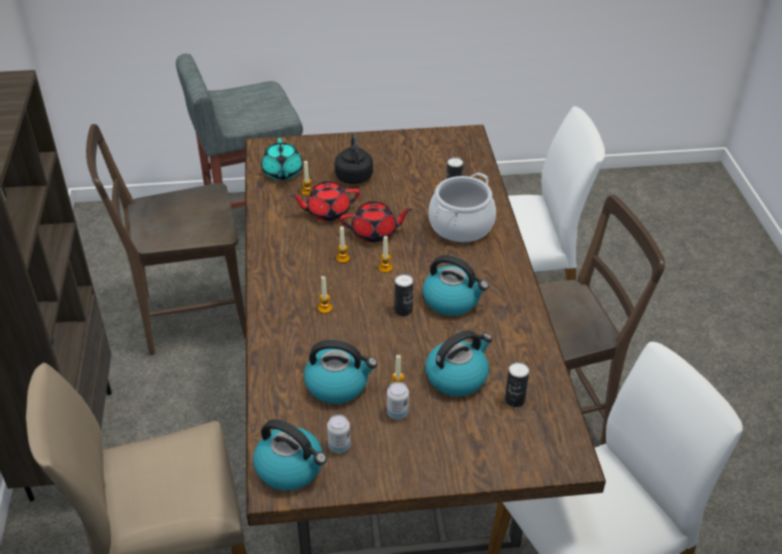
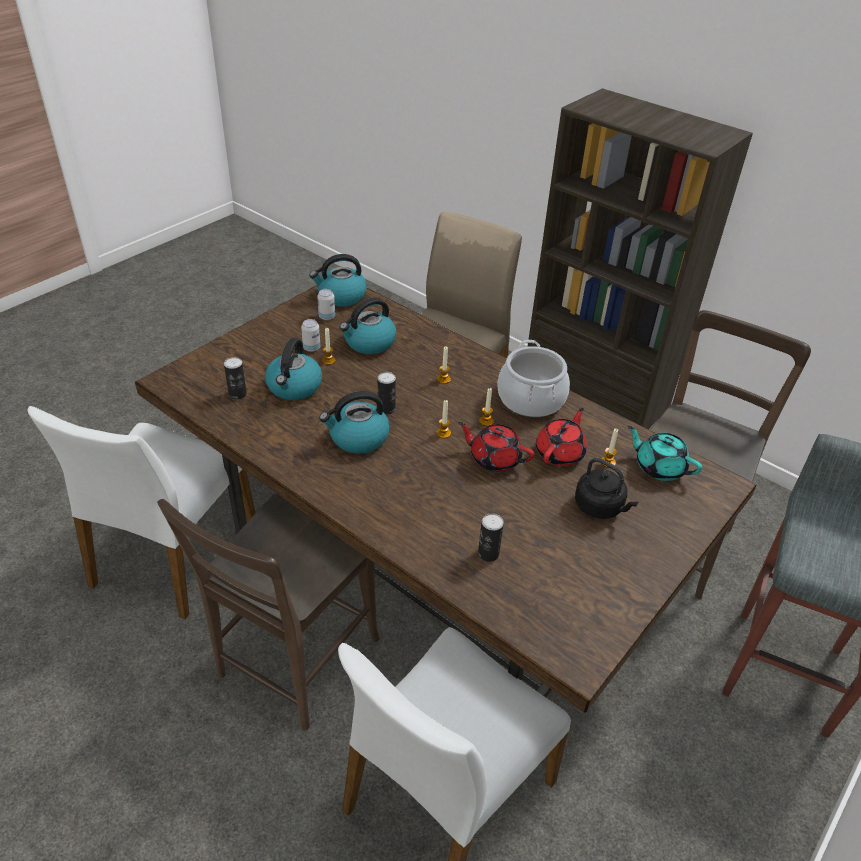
camera: 135 degrees right, 0 degrees up
(375, 233) = (494, 458): red teapot -> red teapot turned 75 degrees clockwise
(460, 226) = (432, 514): cooking pot -> cooking pot (531, 399)

